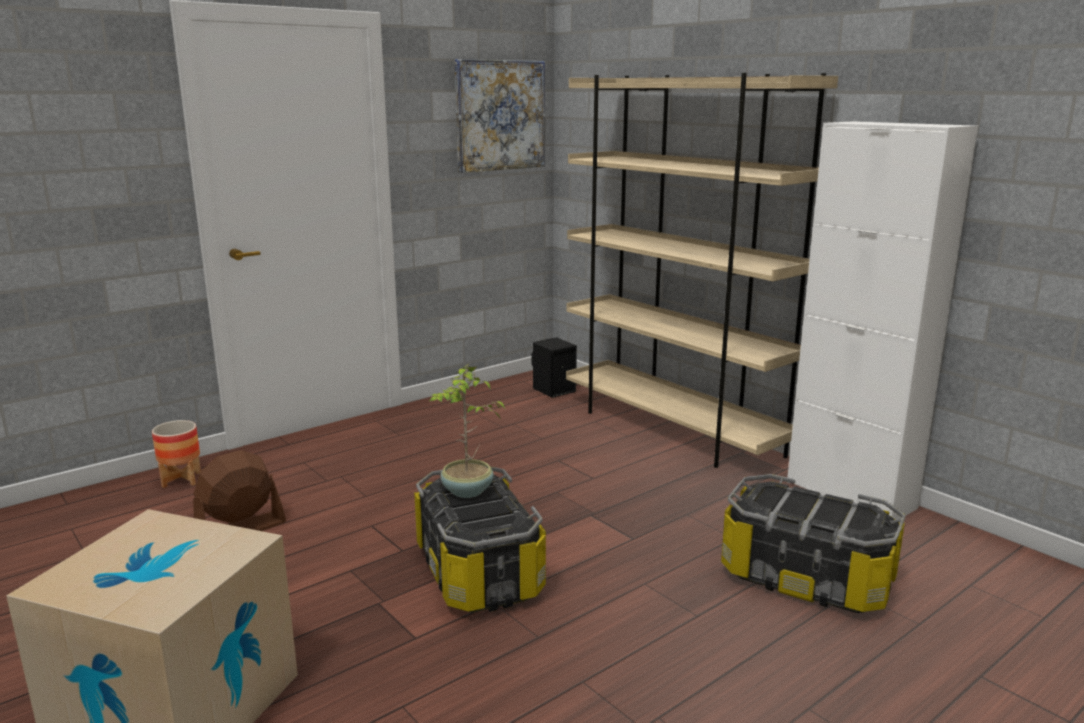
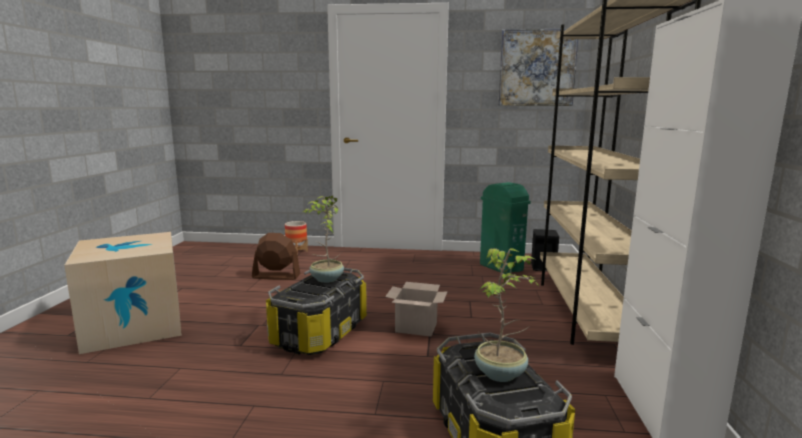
camera: 45 degrees right, 5 degrees down
(513, 405) = (501, 267): none -> green trash can
(566, 513) = (417, 327): none -> cardboard box
(818, 508) = (501, 374): none -> potted plant

